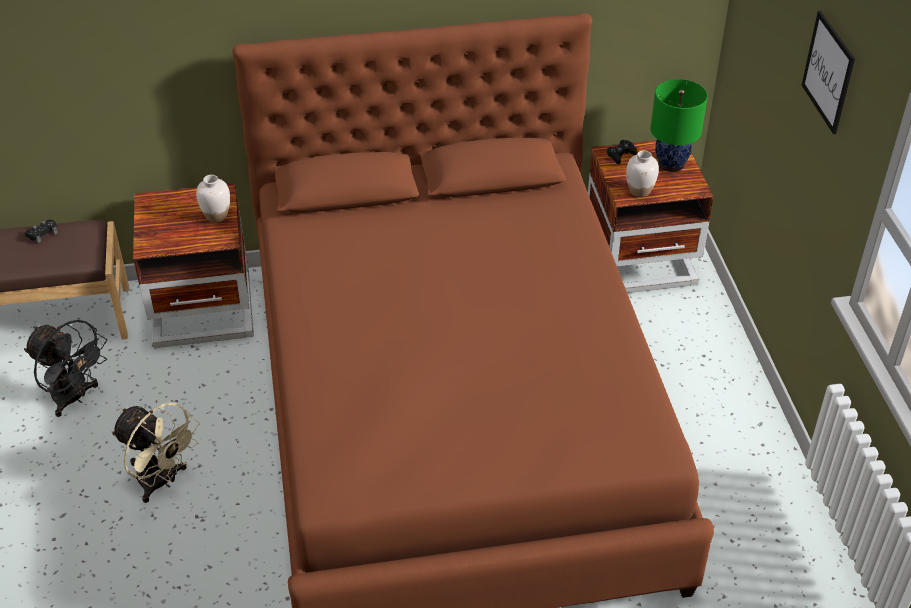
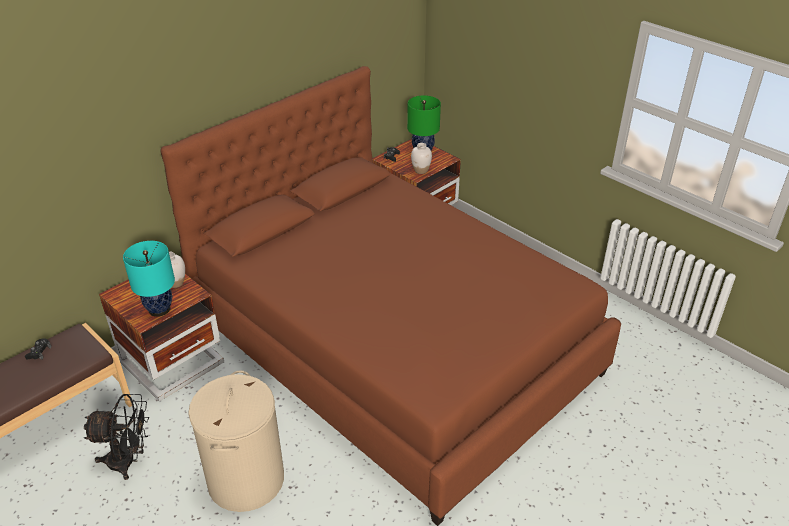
camera: 35 degrees left, 5 degrees down
(162, 482) = (245, 479): beige fan -> beige laundry basket
(174, 240) = (159, 309): none -> turquoise table lamp
(828, 72) = (550, 42): picture -> none

